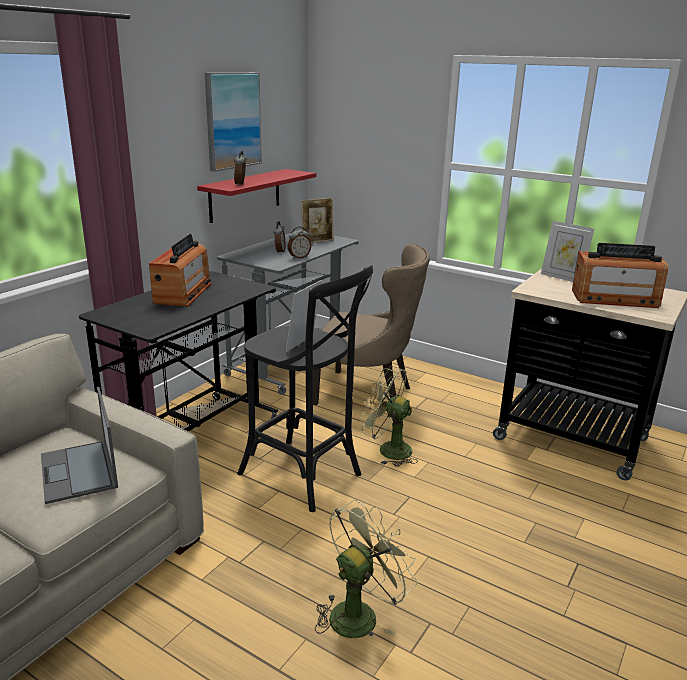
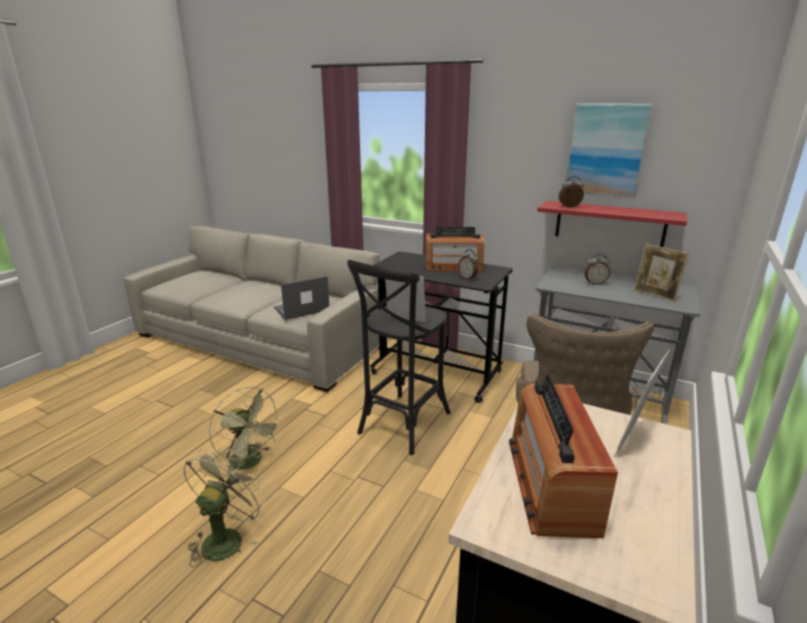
camera: 85 degrees right, 0 degrees up
(299, 257) = (585, 291): alarm clock -> alarm clock (468, 278)
(387, 450) = (456, 470): green fan -> green fan (226, 537)

